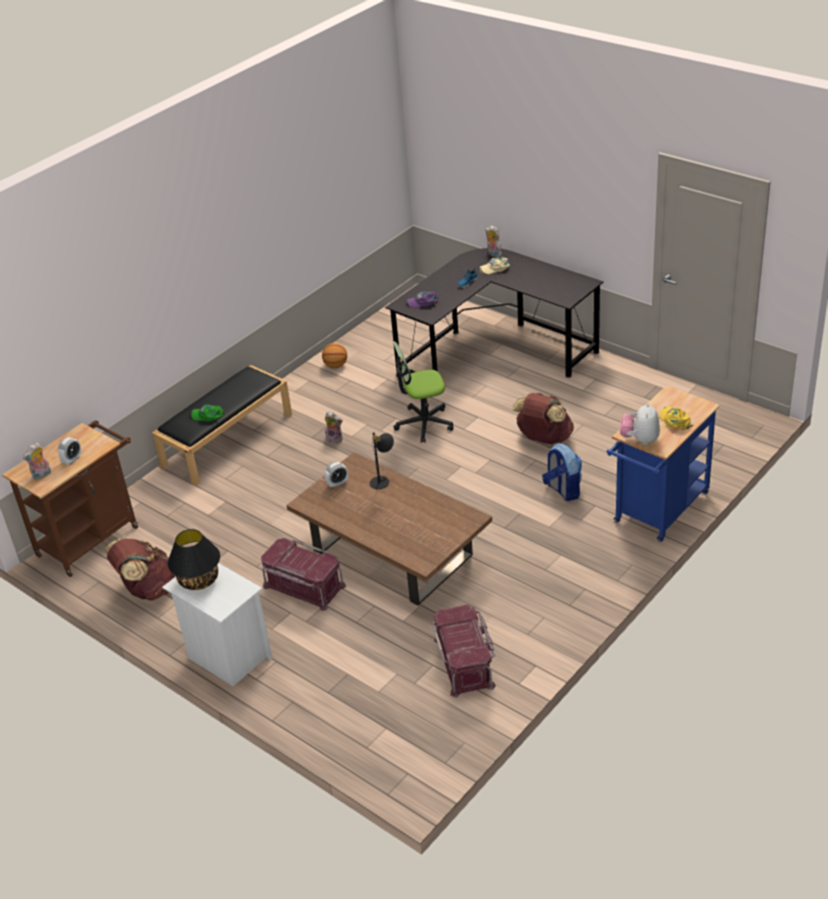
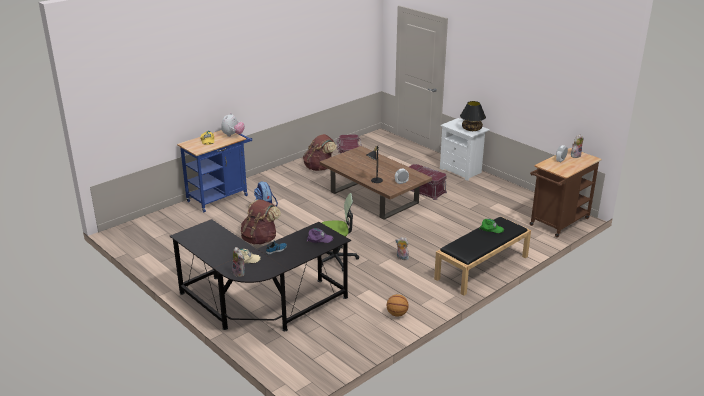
camera: 175 degrees left, 10 degrees down
(147, 589) = (512, 197): brown backpack -> brown backpack (319, 168)

